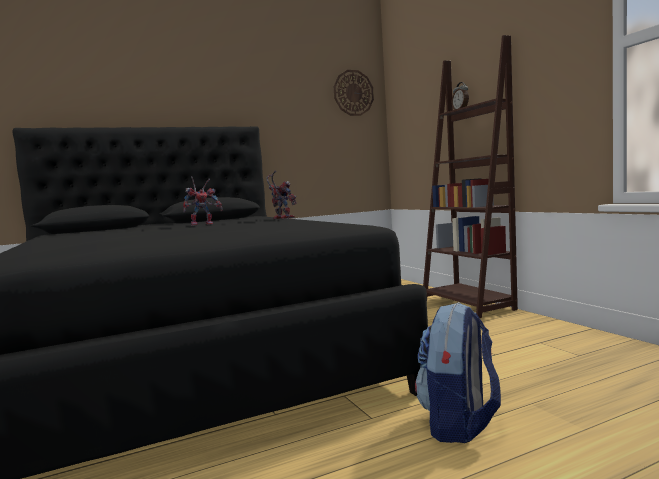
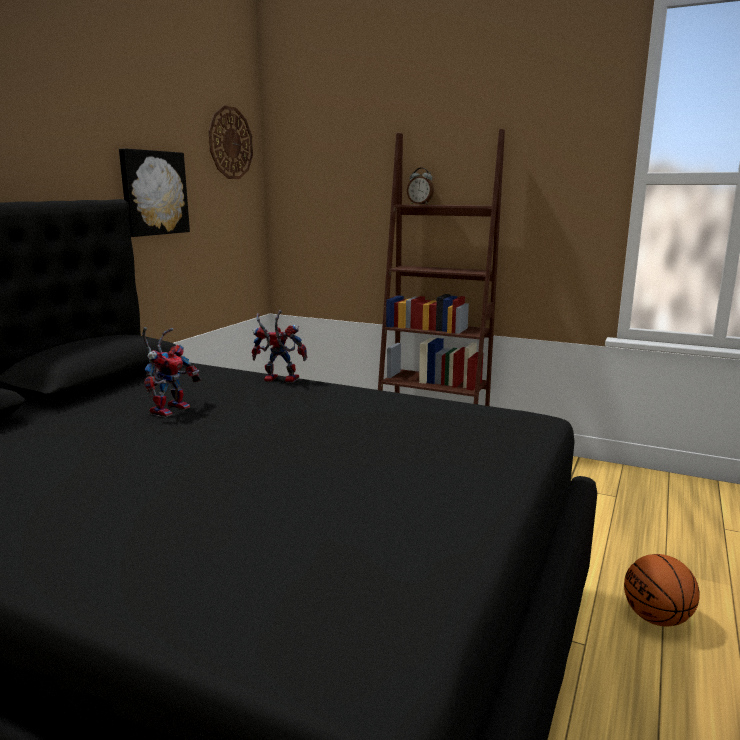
camera: 40 degrees left, 10 degrees up
(287, 124) = (153, 193): none -> picture
(459, 424) = (656, 618): backpack -> basketball

